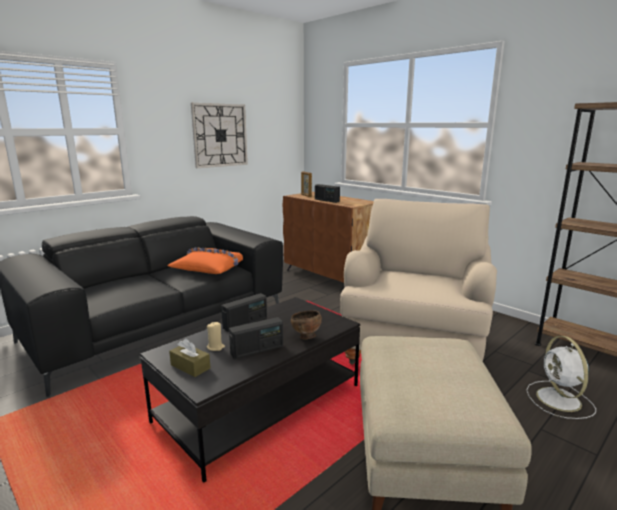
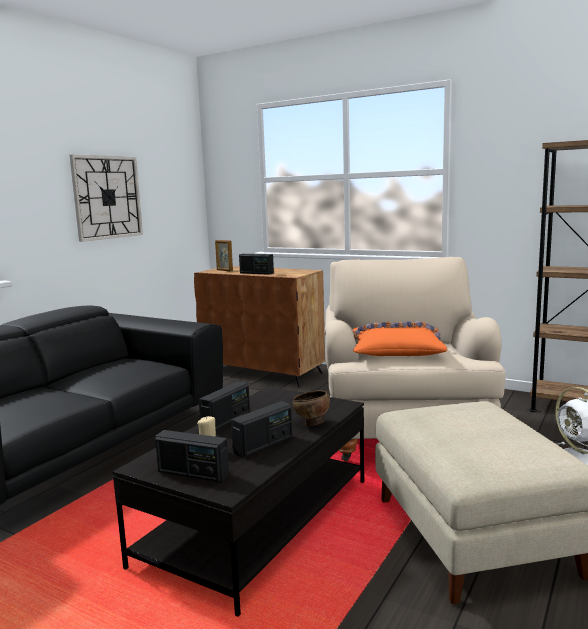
camera: 15 degrees left, 5 degrees down
(190, 366) = (193, 473): brown tissue box -> radio
(211, 267) = (132, 368): orange pillow -> orange pillow (396, 350)

